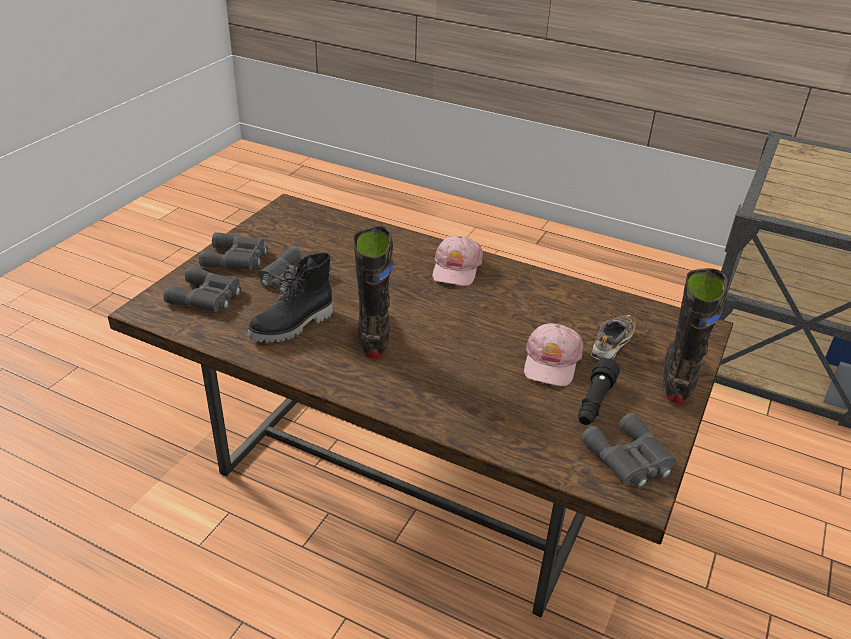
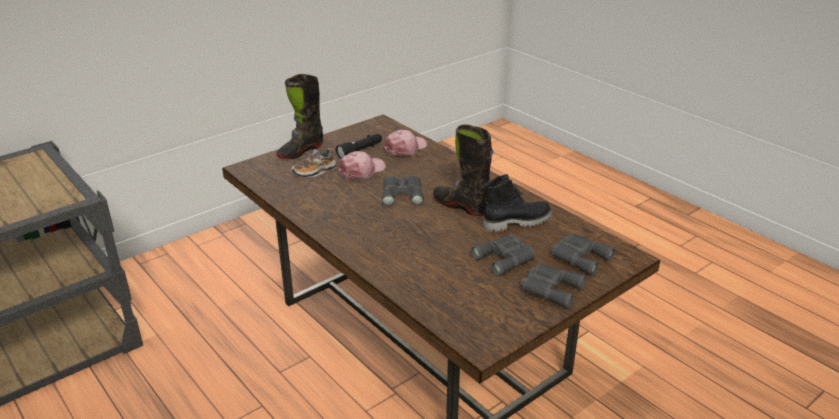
camera: 155 degrees left, 5 degrees down
(374, 334) = (461, 206): black boot -> black boot turned 105 degrees clockwise
(456, 268) = (365, 238): pink cap -> pink cap (405, 148)
(630, 459) = (370, 131): grey binoculars -> grey binoculars (402, 194)

